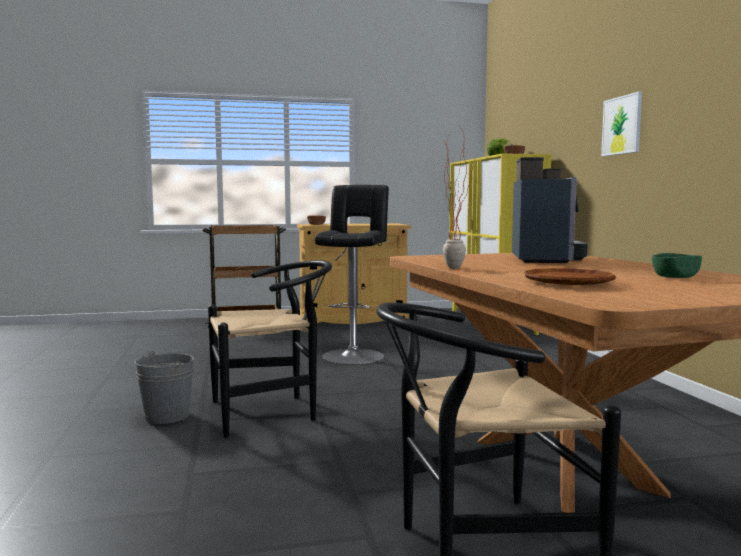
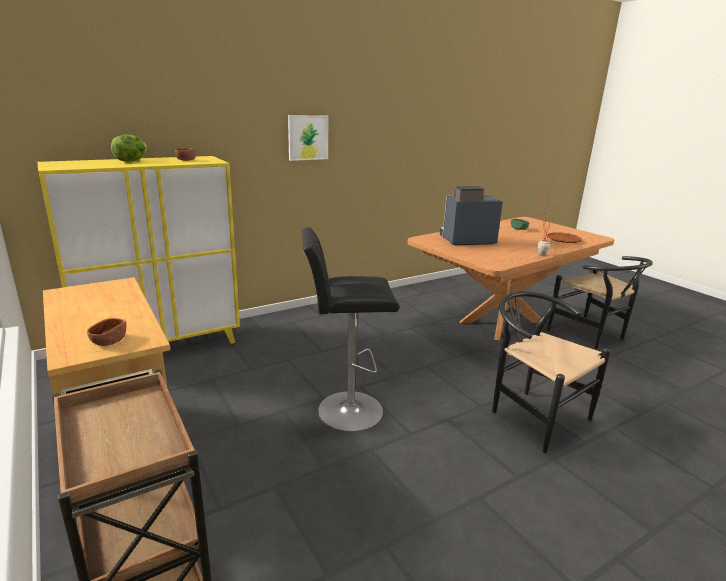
camera: 110 degrees left, 15 degrees up
(167, 416) = (597, 465): grey bucket -> none

